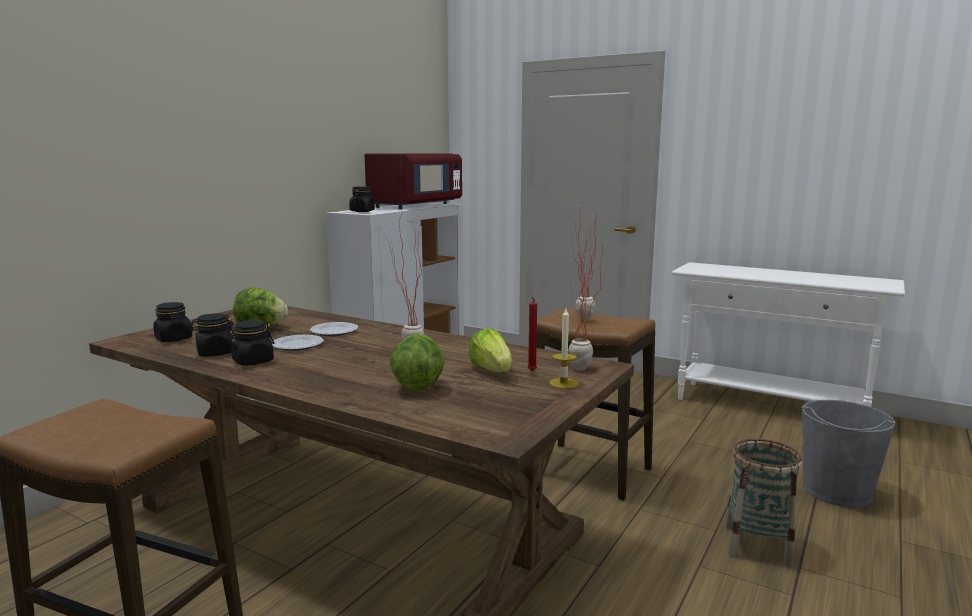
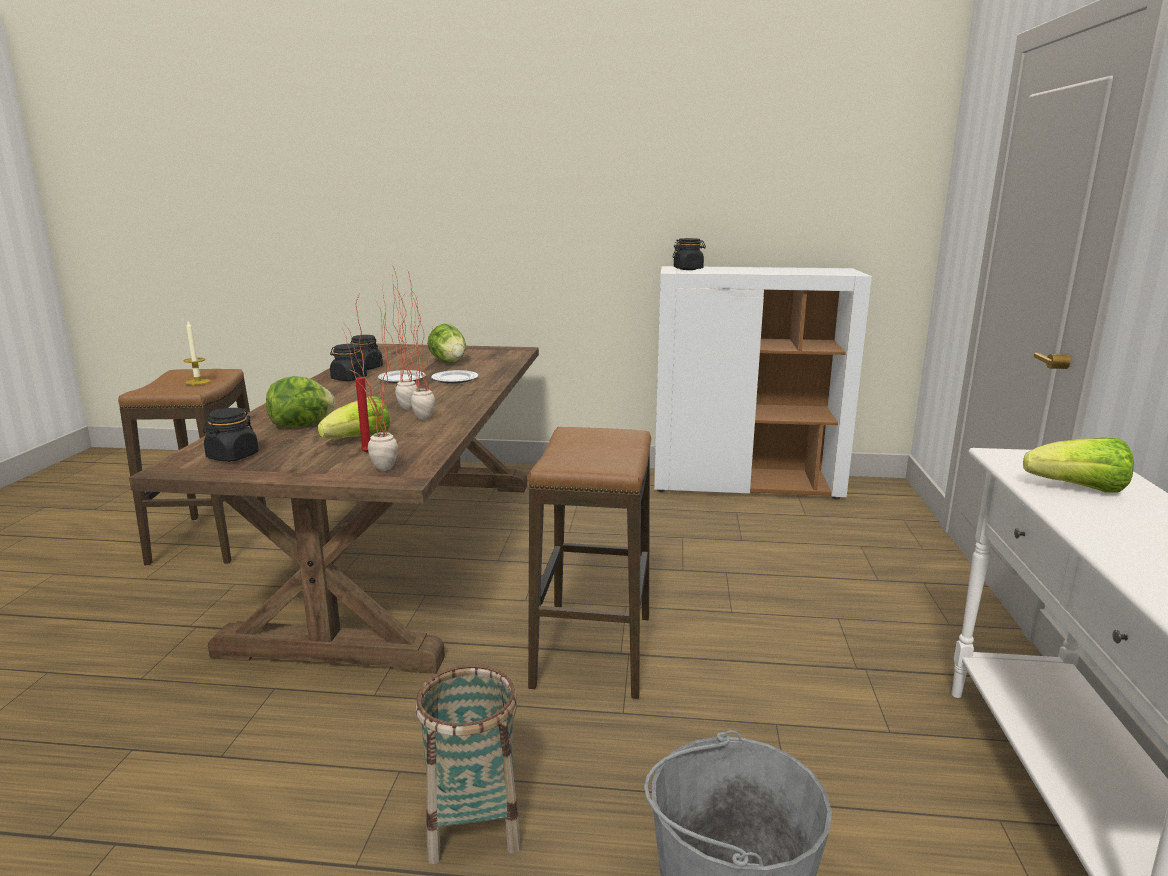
camera: 65 degrees right, 5 degrees up
(174, 339) = (397, 353): black jar -> black jar (232, 456)
(415, 206) = (792, 271): red microwave -> none
(563, 383) = (329, 468): candle -> candle (197, 382)
(578, 320) = (585, 442): potted plant -> potted plant (420, 417)
(734, 271) = (1078, 489): none -> lettuce

